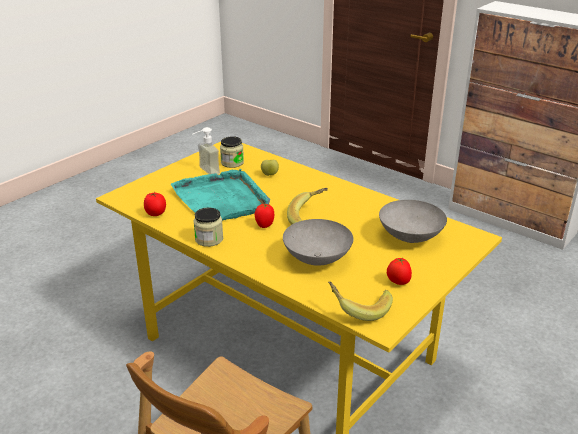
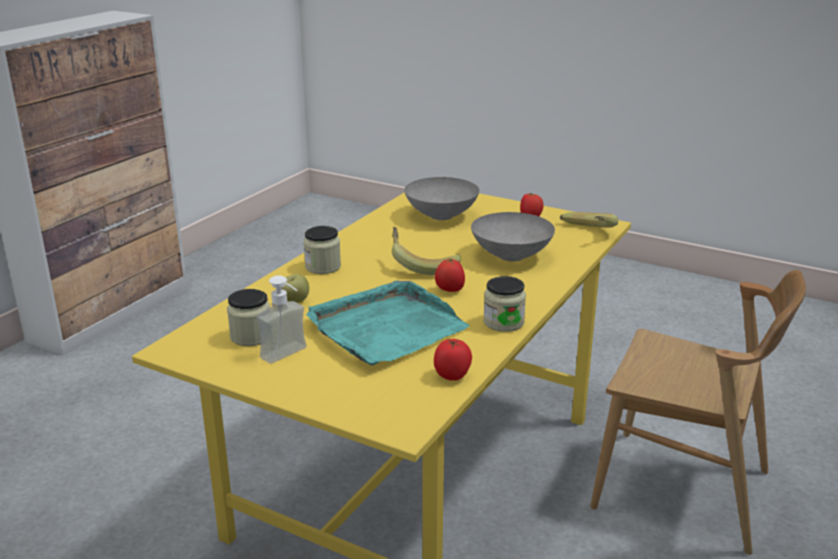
camera: 100 degrees left, 5 degrees down
(317, 184) = (323, 267): none -> jar

